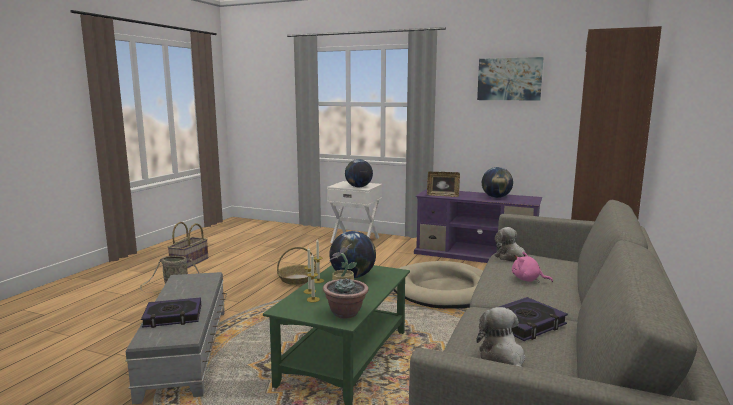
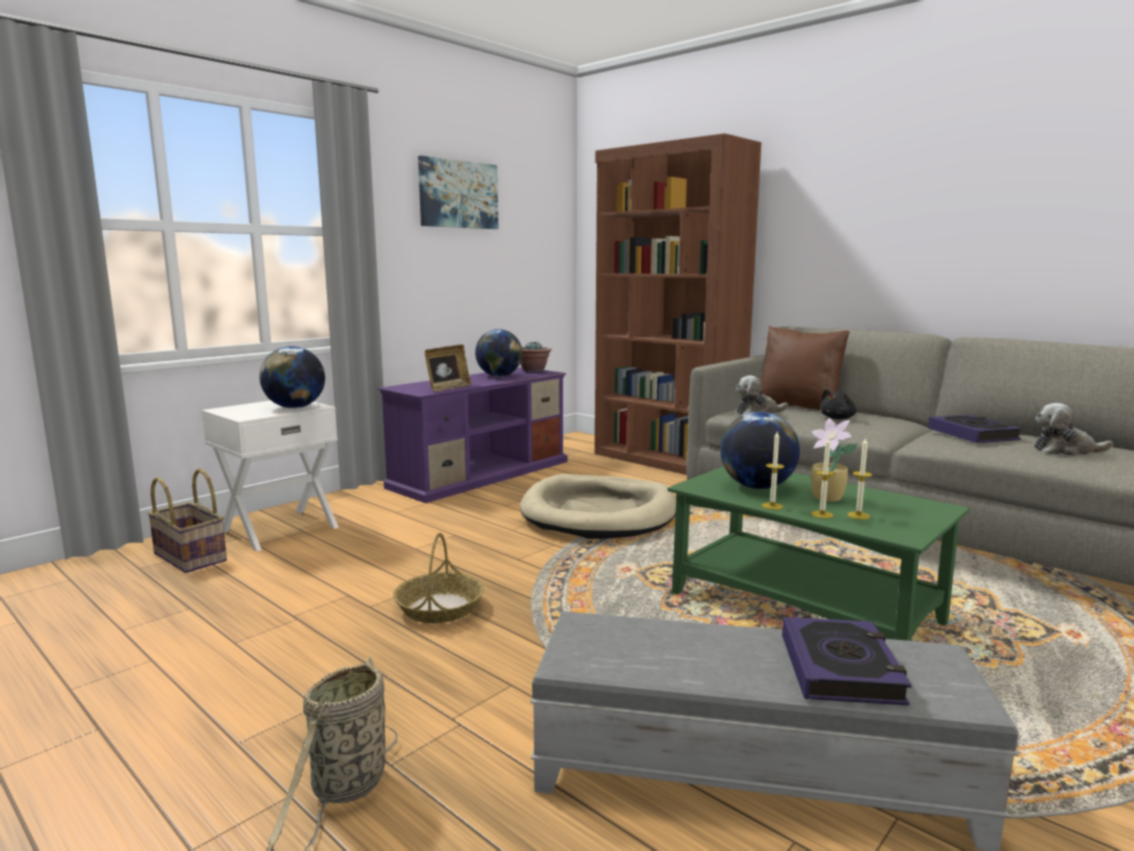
camera: 70 degrees left, 0 degrees up
(190, 262) = (95, 757): basket -> basket (191, 557)
(346, 313) = (910, 504): potted plant -> potted plant (533, 371)
(528, 280) = (838, 418): pink plush toy -> black plush toy
(562, 268) = (798, 406): none -> brown pillow

